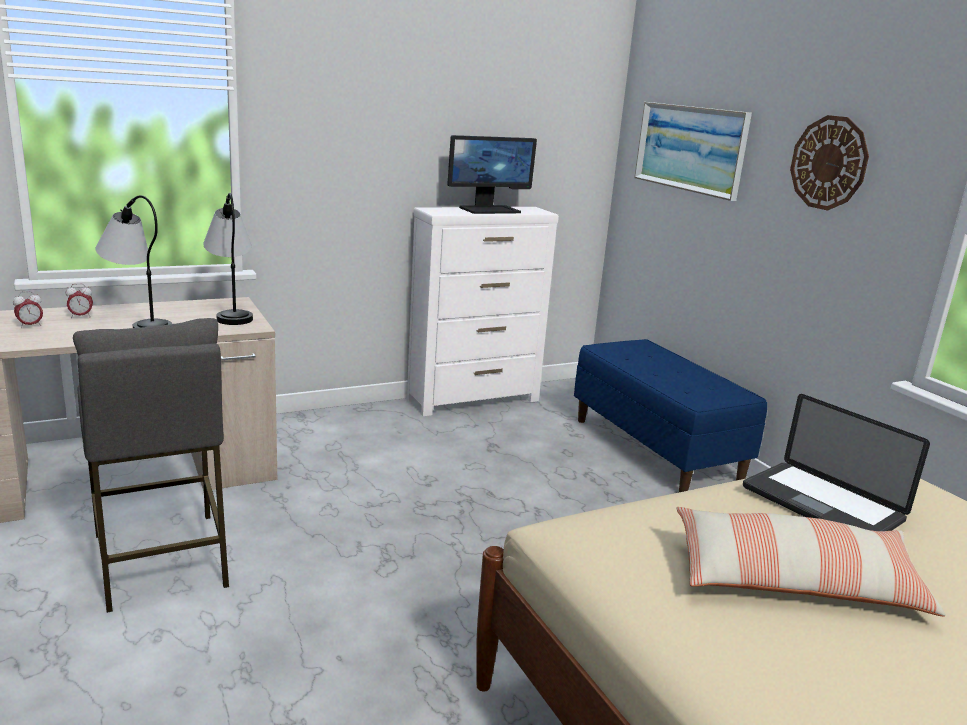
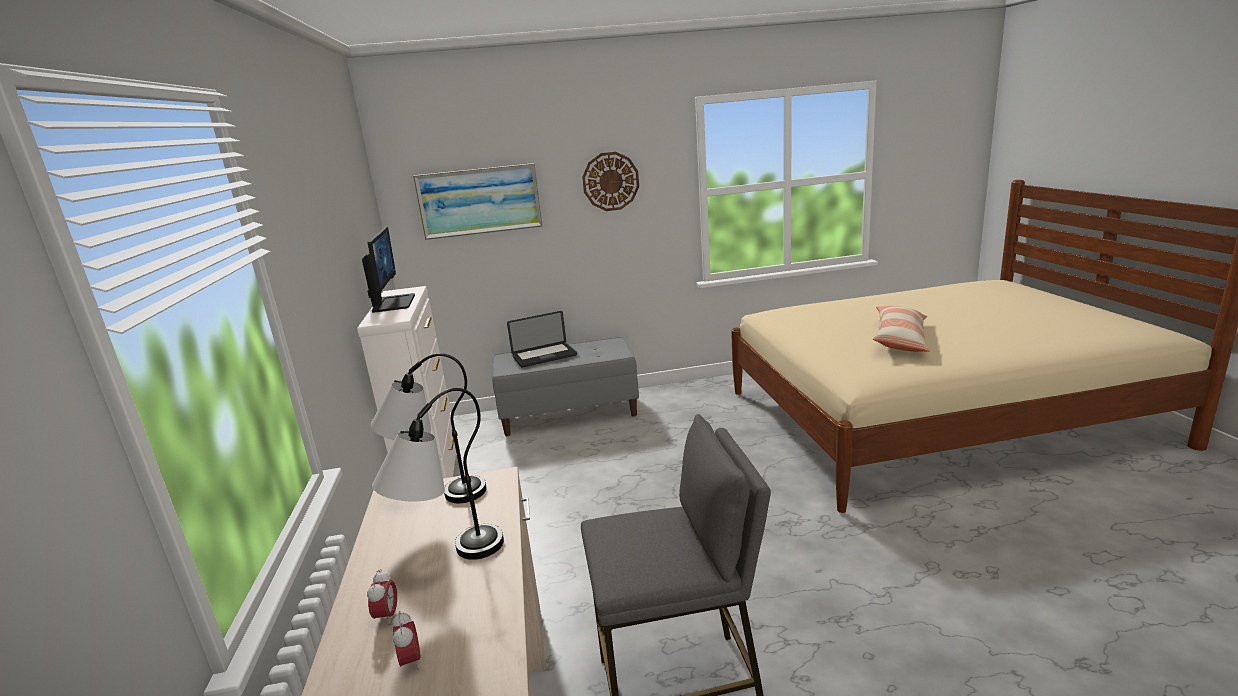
camera: 70 degrees left, 0 degrees up
(656, 450) = (569, 413): blue bench -> grey bench
(821, 504) = (823, 325): laptop -> laptop (544, 356)

